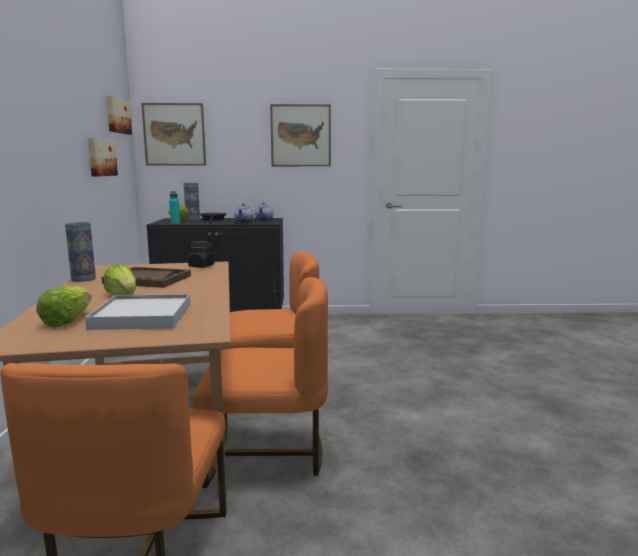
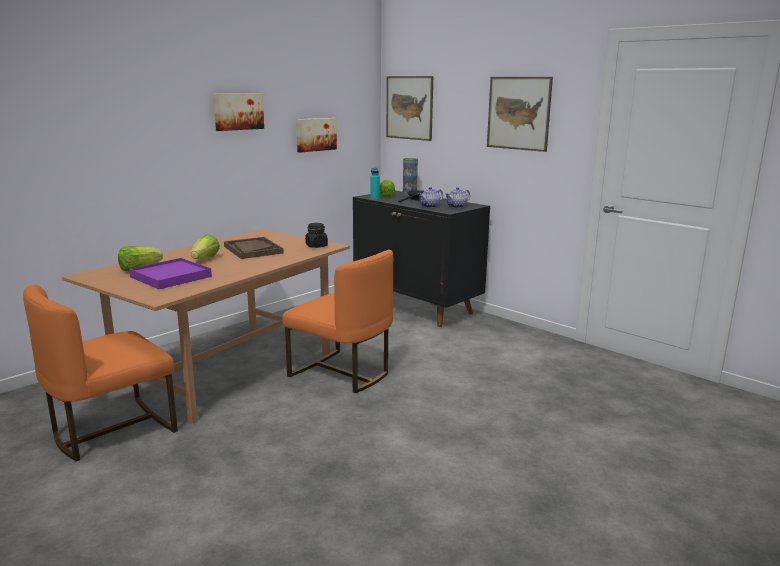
camera: 45 degrees right, 5 degrees up
(83, 279) = (226, 240): vase -> none
(117, 116) = (350, 92): picture -> picture (238, 111)
(143, 316) = (171, 277): white tray -> purple tray
(266, 455) = (254, 413): orange chair -> none

